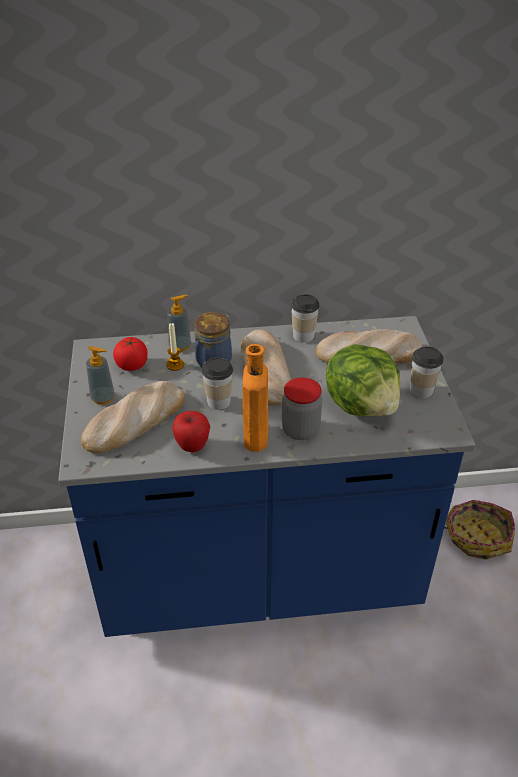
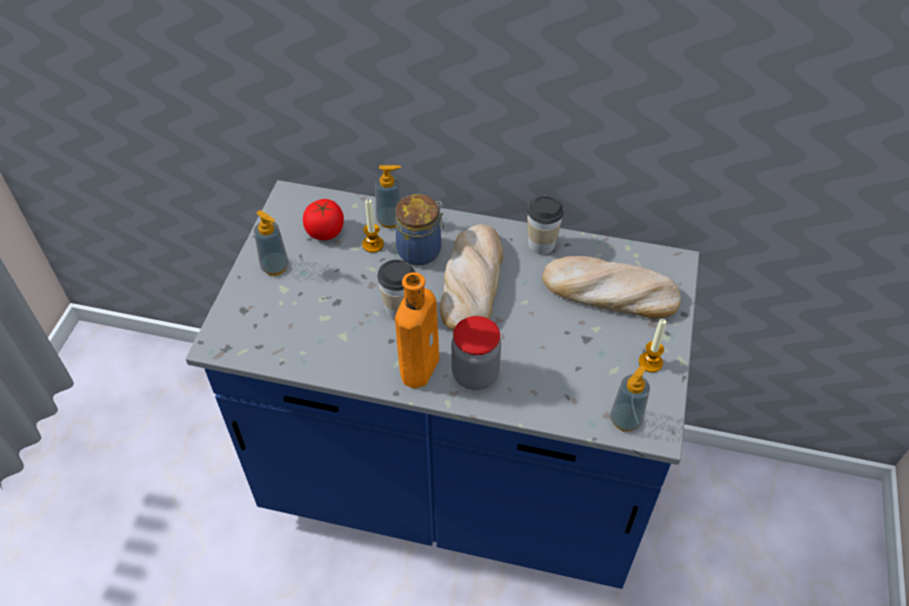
camera: 20 degrees right, 10 degrees up
(134, 422) = (295, 308): bread -> none
(192, 446) = (343, 359): apple -> none
(362, 405) = (566, 362): lettuce -> none
(421, 390) = (650, 362): cup -> candle
(424, 430) = (625, 420): none -> soap dispenser
(476, 536) = (734, 522): basket -> none

